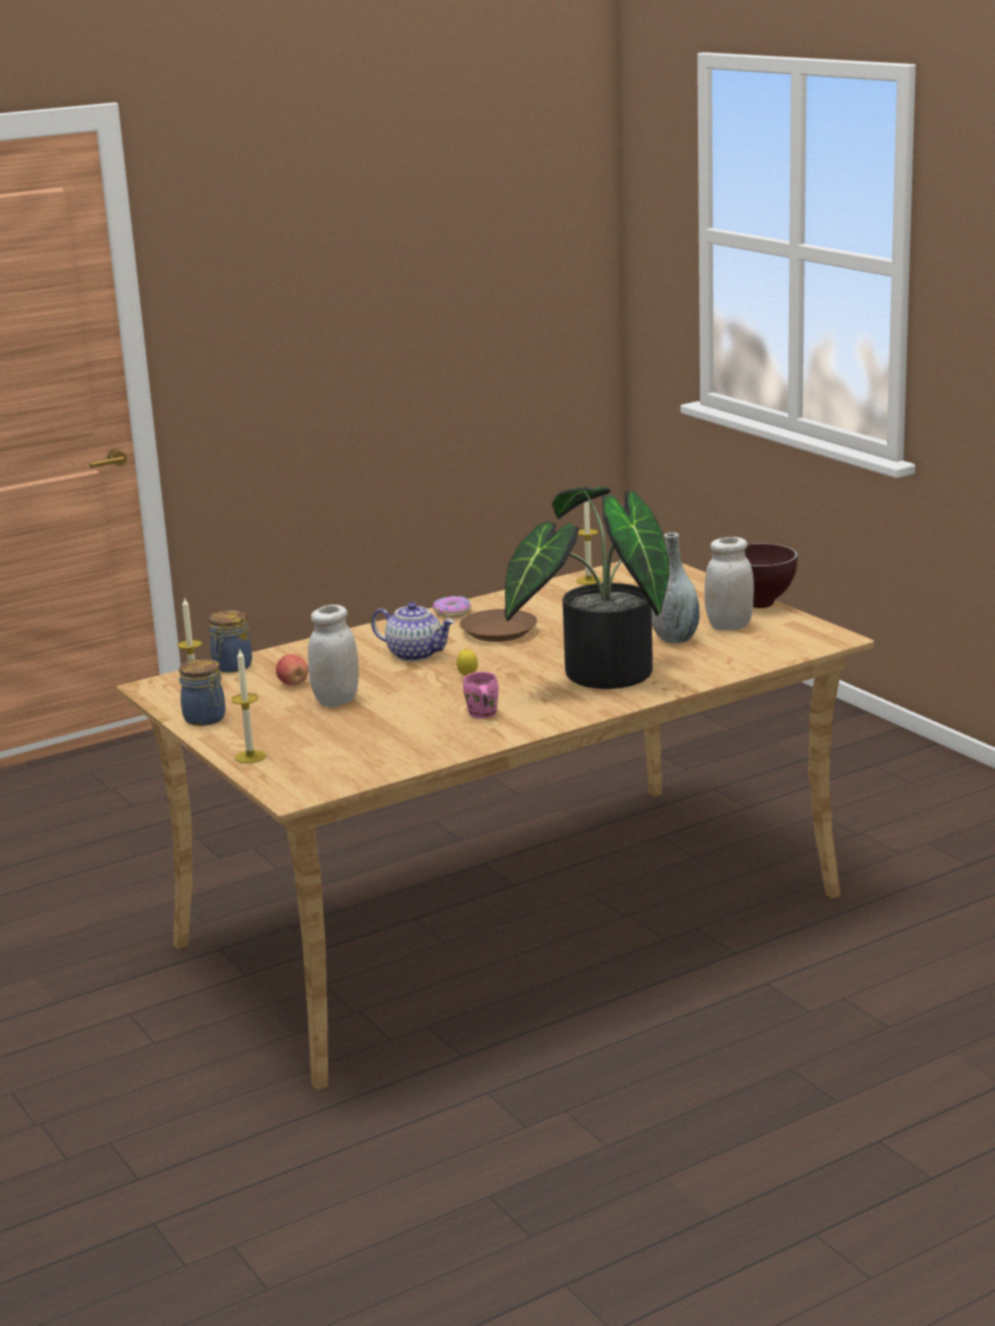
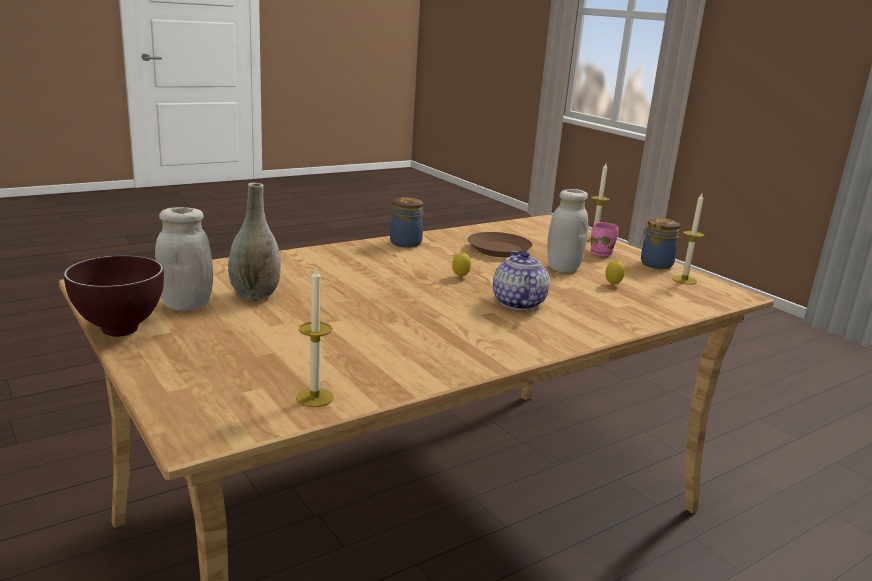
camera: 175 degrees right, 0 degrees up
(231, 667) = (688, 306): jar -> jar (406, 243)
(293, 684) = (613, 285): apple -> lemon
(415, 654) = (517, 303): teapot -> teapot turned 60 degrees clockwise
(452, 613) = (498, 353): donut -> none
(481, 715) = (443, 249): pink mug -> pink mug (601, 253)
(499, 631) = (437, 321): brown plate -> brown plate (498, 250)
(597, 674) = (346, 269): potted plant -> none

